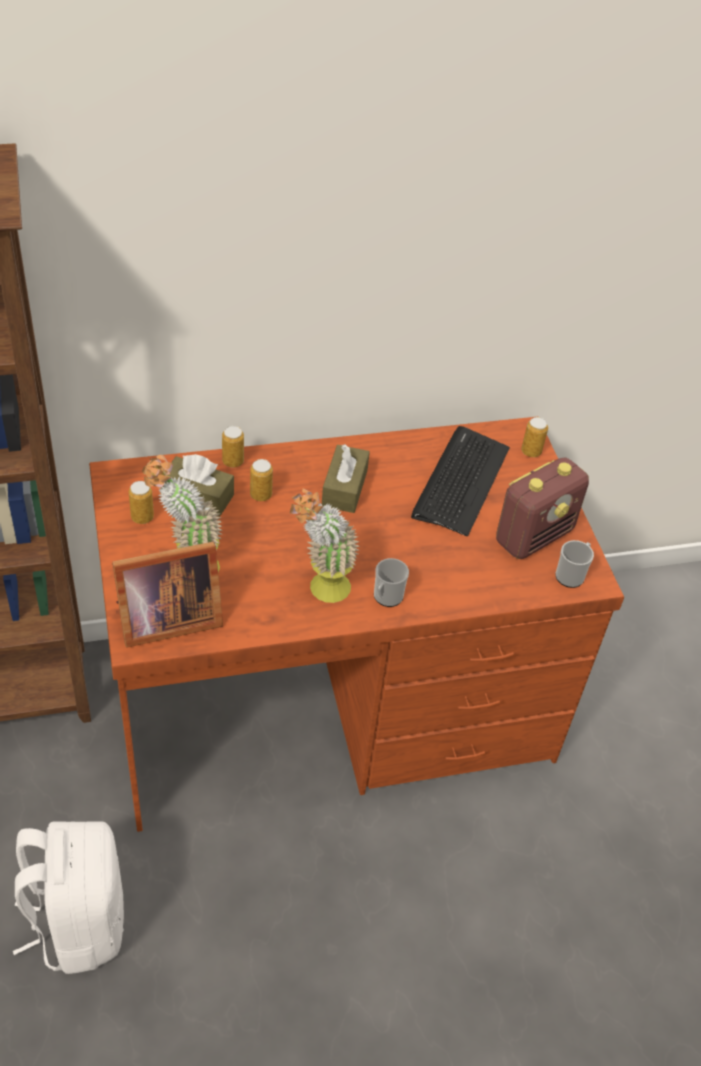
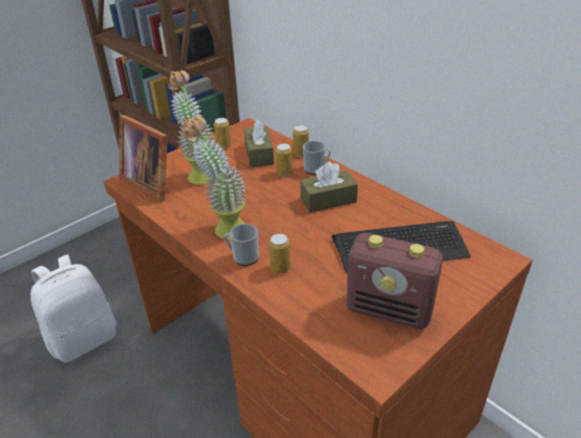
camera: 65 degrees right, 10 degrees down
(531, 451) = (484, 271): can -> can (280, 268)
(571, 575) = (369, 353): mug -> mug (316, 169)

